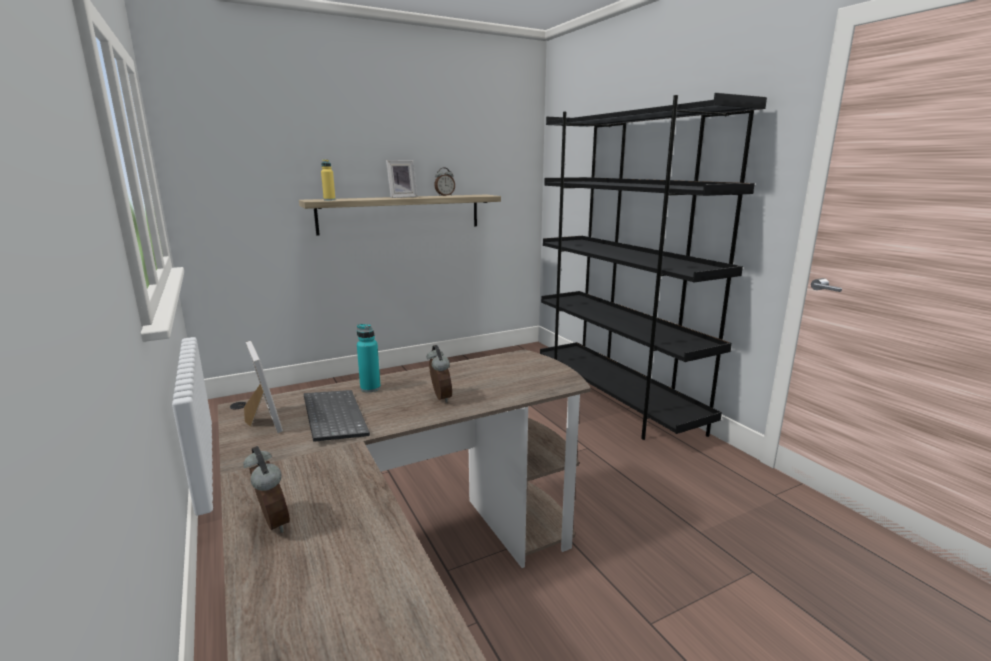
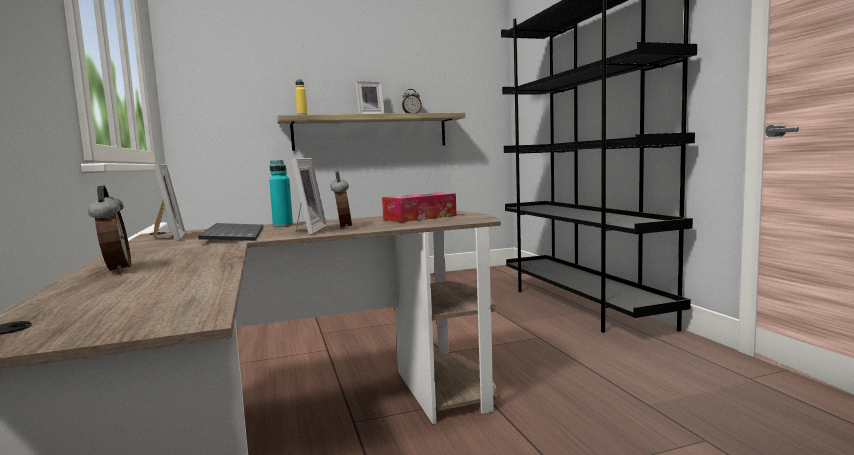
camera: 10 degrees right, 10 degrees down
(407, 407) = (307, 230): none -> picture frame
(504, 372) = (420, 217): none -> tissue box

